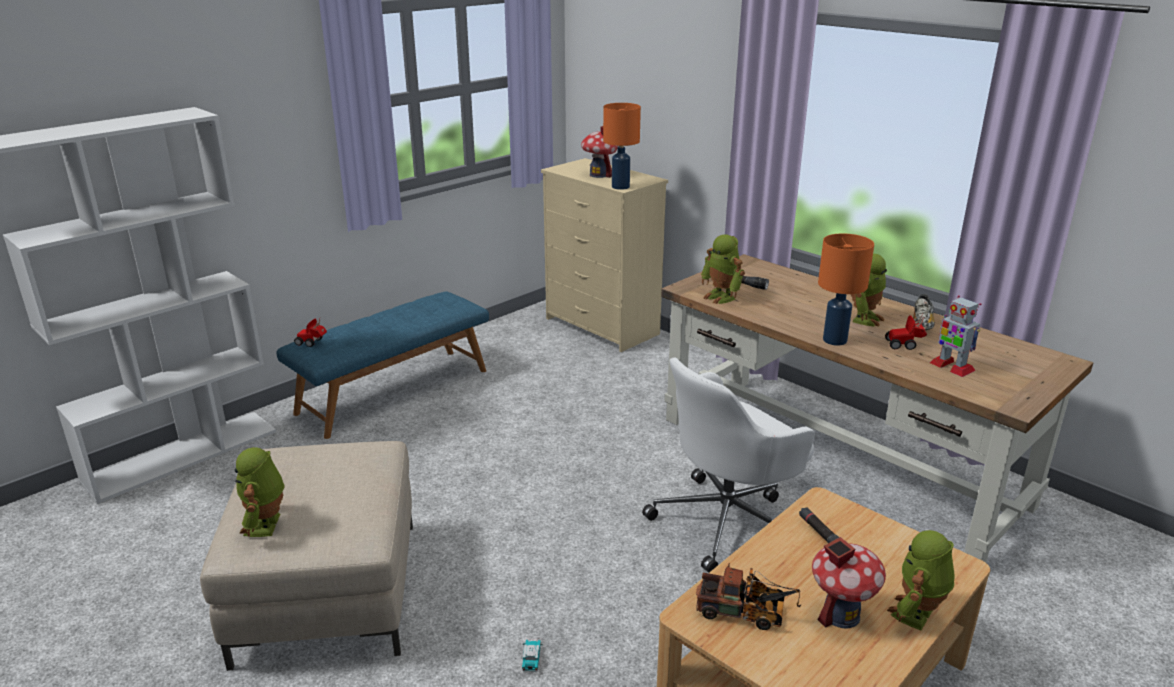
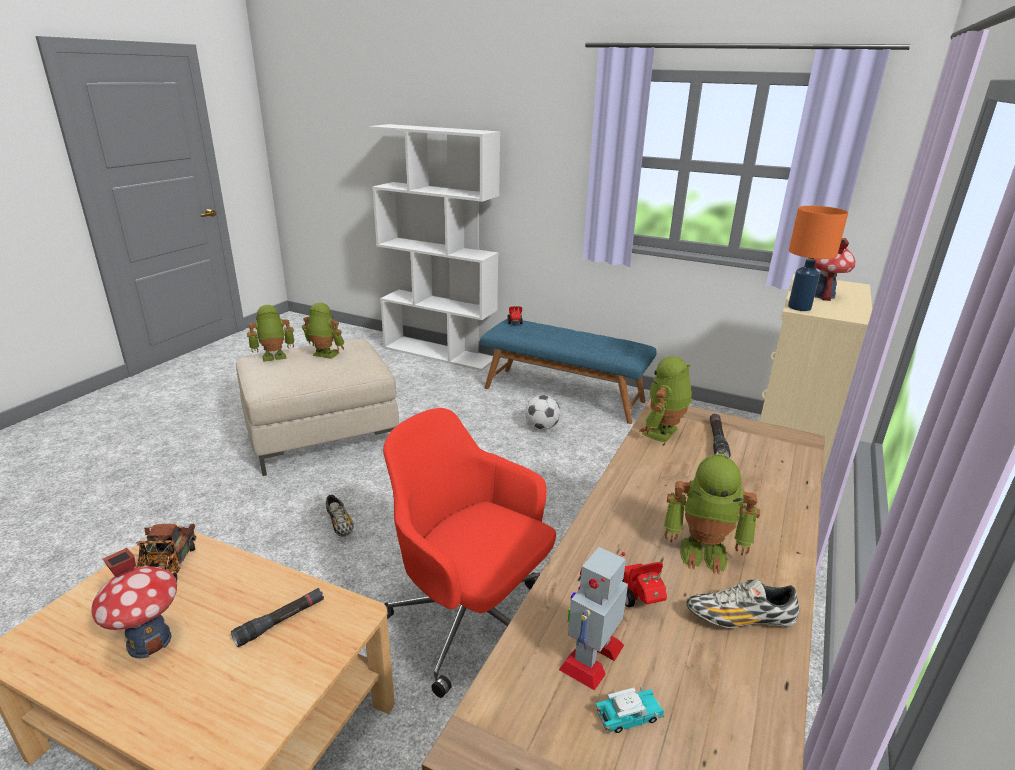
camera: 70 degrees right, 0 degrees up
(452, 420) = (541, 427): none -> football
(531, 659) = (258, 532): toy car -> toy car (628, 717)
(551, 588) = (340, 524): none -> shoe
(728, 521) = (470, 620): white office chair -> red office chair
(834, 340) = (603, 526): orange table lamp -> none
(917, 615) = (136, 712): toy robot -> toy robot (324, 355)

